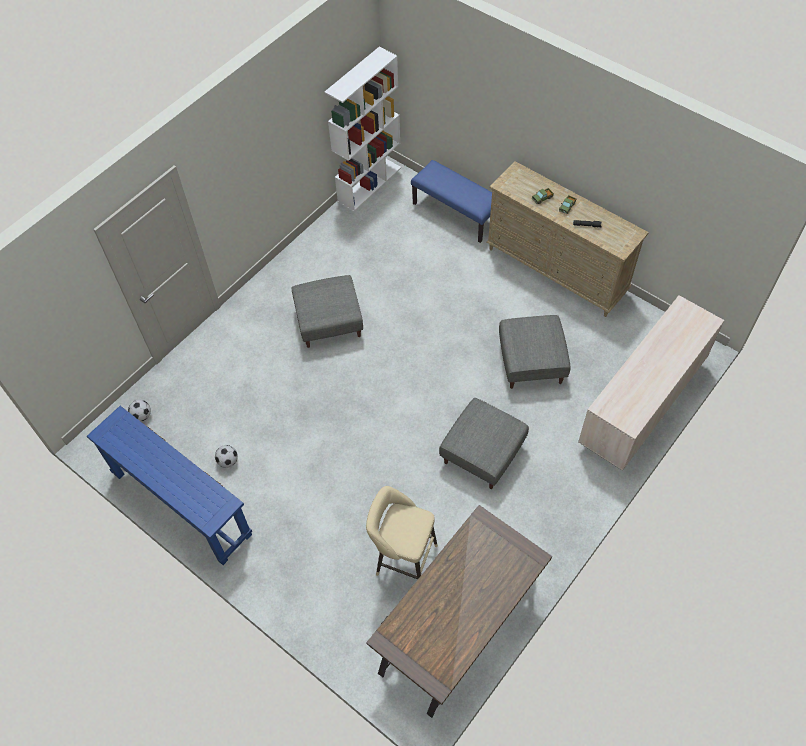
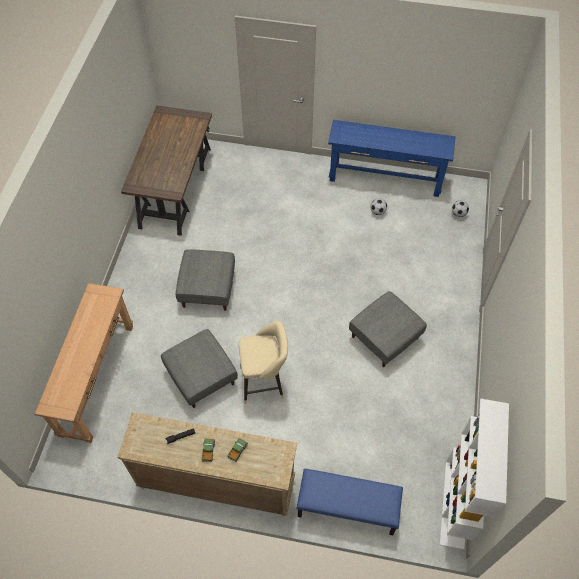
camera: 150 degrees right, 0 degrees up
(403, 558) = (228, 206): beige stool -> beige stool (264, 382)
(641, 405) = (97, 378): beige dresser -> brown console table

